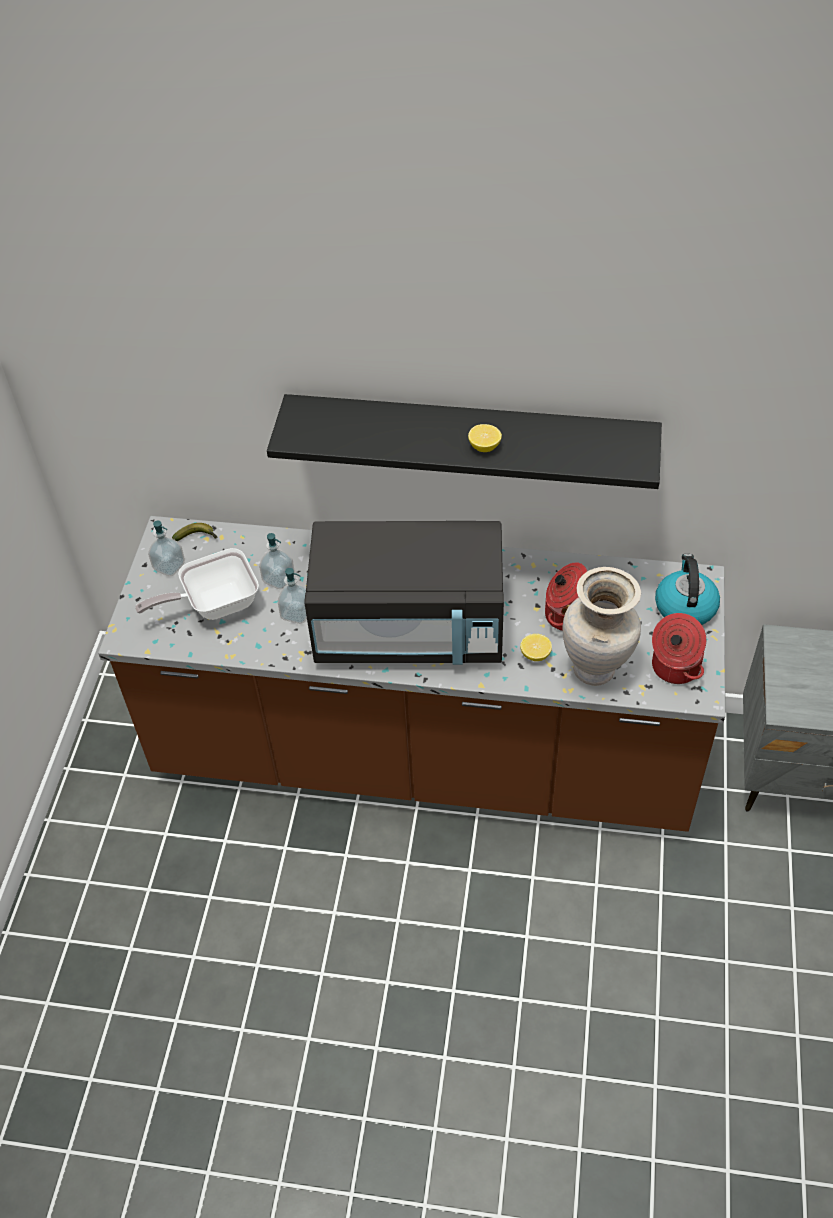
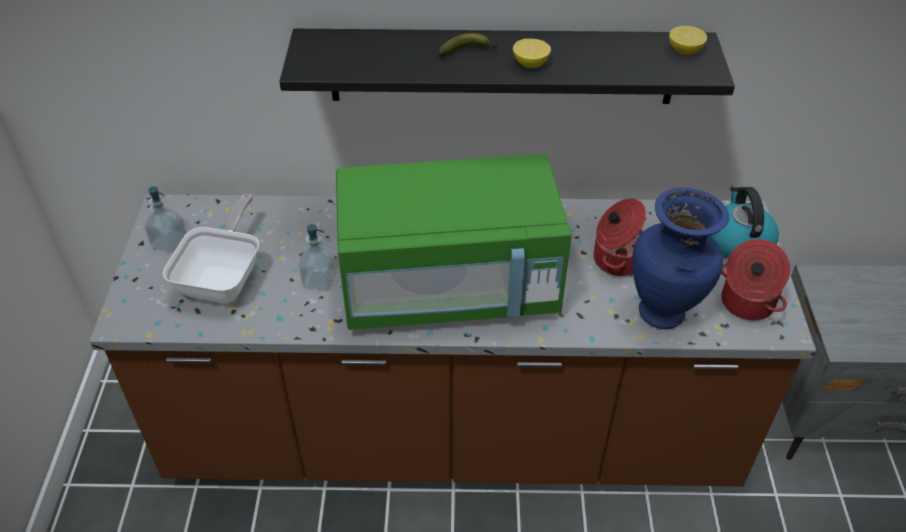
camera: 10 degrees left, 5 degrees down
(197, 537) = (199, 211): banana -> banana (468, 51)
(214, 604) = (224, 278): frying pan -> frying pan turned 135 degrees clockwise
(278, 579) = (295, 246): soap dispenser -> none
(410, 630) = (450, 288): black microwave -> green microwave
(535, 654) = (593, 302): lemon -> lemon (685, 51)
(596, 670) = (663, 313): beige vase -> blue vase

